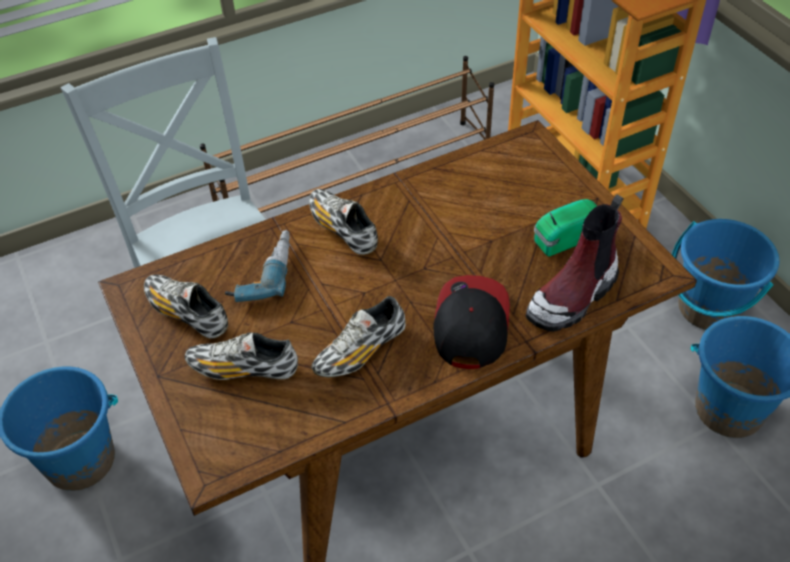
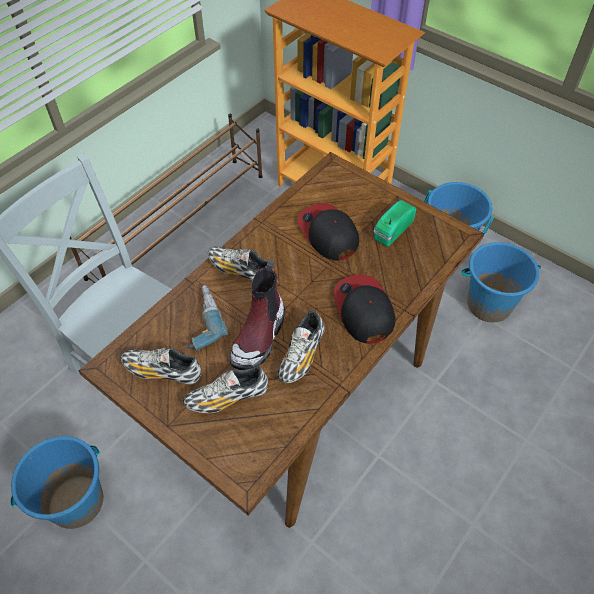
camera: 25 degrees left, 5 degrees up
(477, 217) = (328, 233): none -> cap
(573, 296) = (417, 269): boot -> boot (259, 336)

